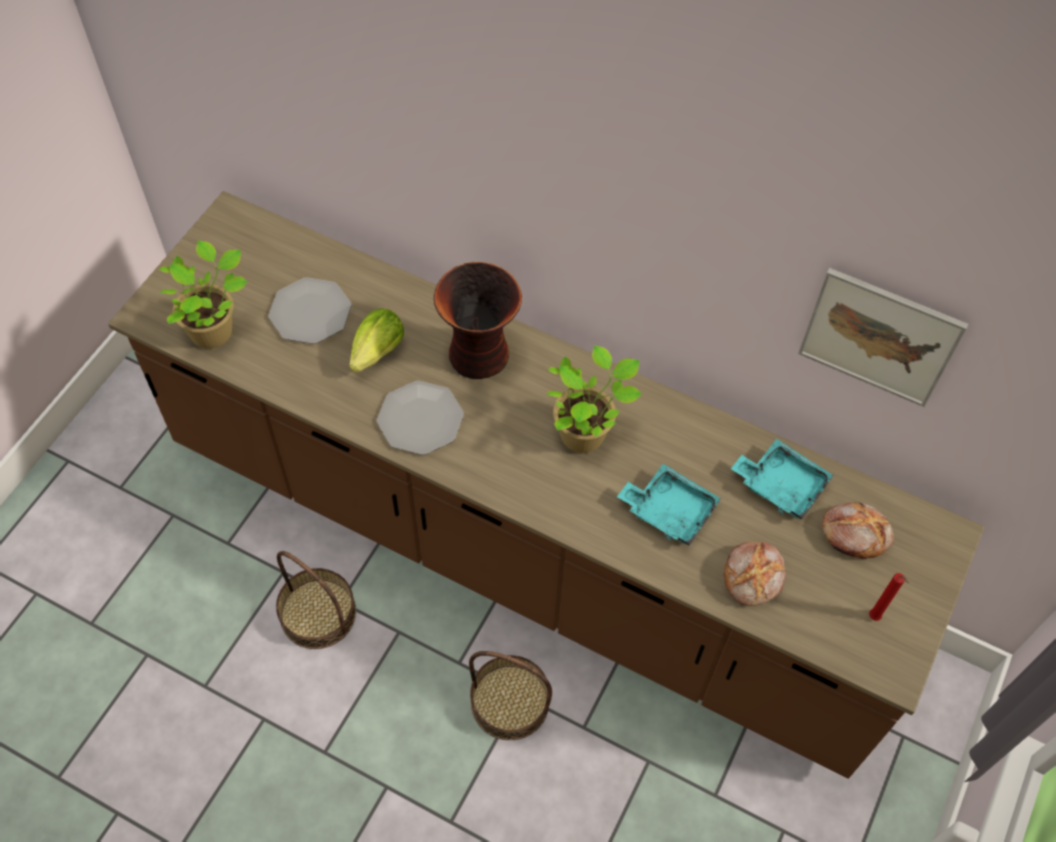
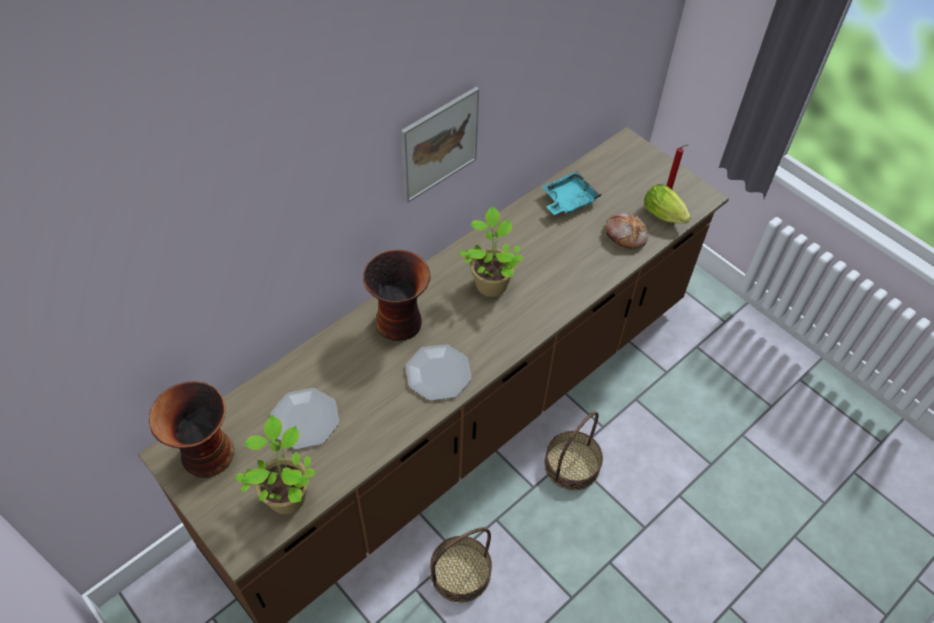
camera: 70 degrees left, 5 degrees down
(237, 245) = (206, 456): none -> vase
(375, 355) = (368, 386): lettuce -> lettuce (665, 216)
(669, 510) = (565, 259): turquoise tray -> none
(854, 533) = (612, 180): bread -> none
(879, 337) = (564, 69): picture -> picture (439, 144)

